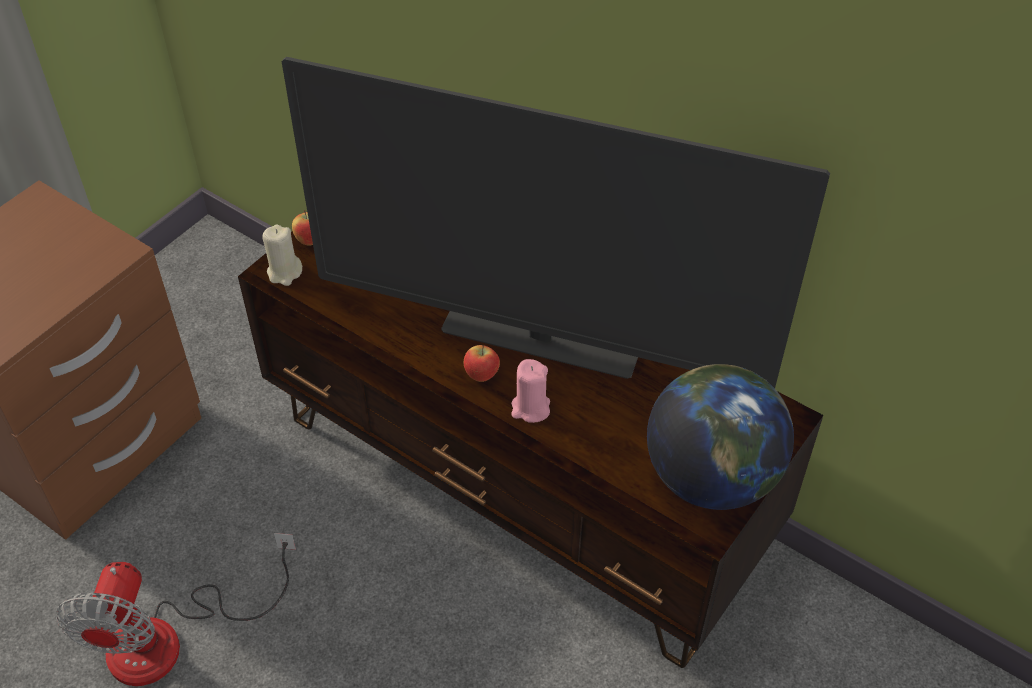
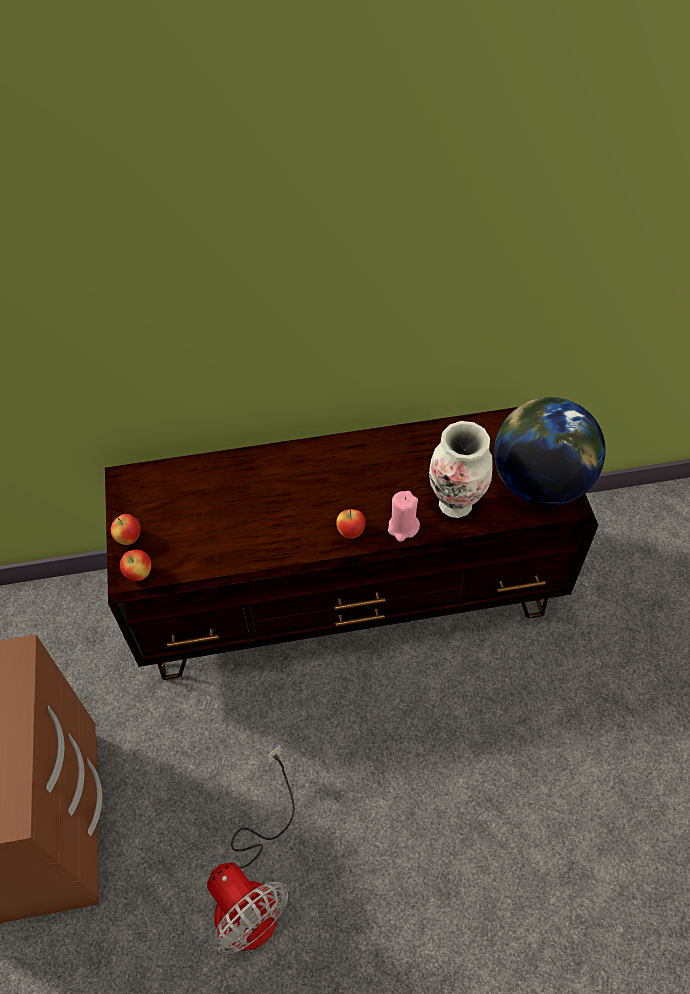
camera: 45 degrees left, 5 degrees up
(284, 272) = (139, 574): beige candle -> apple
(539, 342) = (357, 484): television -> none
(602, 429) = (455, 505): none -> vase

